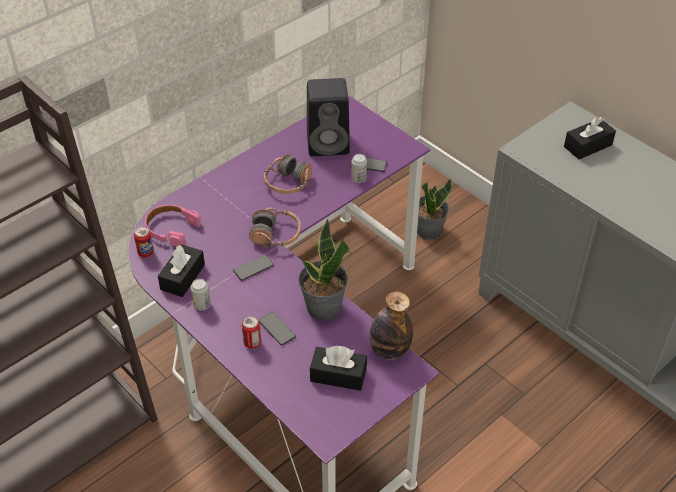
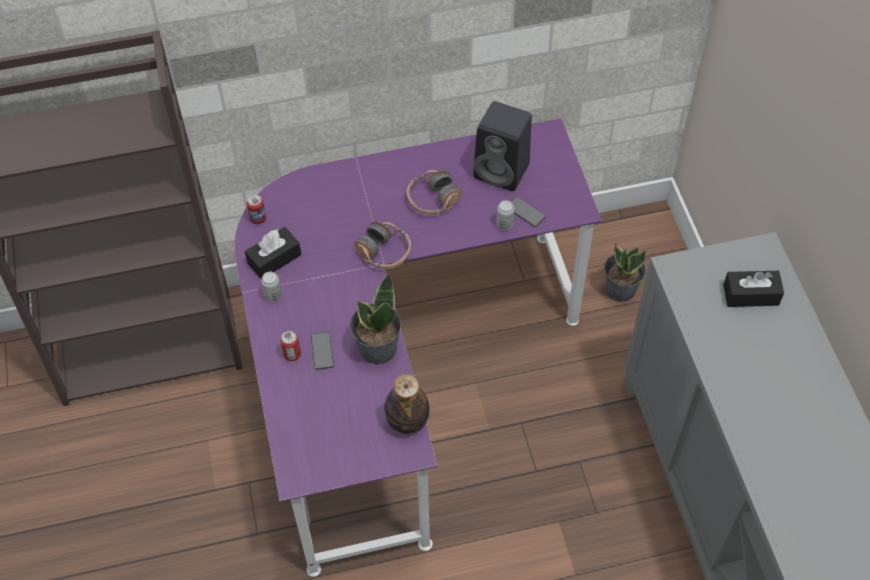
camera: 30 degrees right, 10 degrees up
(171, 229) = (295, 203): pink headphones -> none
(253, 268) = (342, 278): phone -> none
(338, 375) = (345, 423): black tissue box -> none

